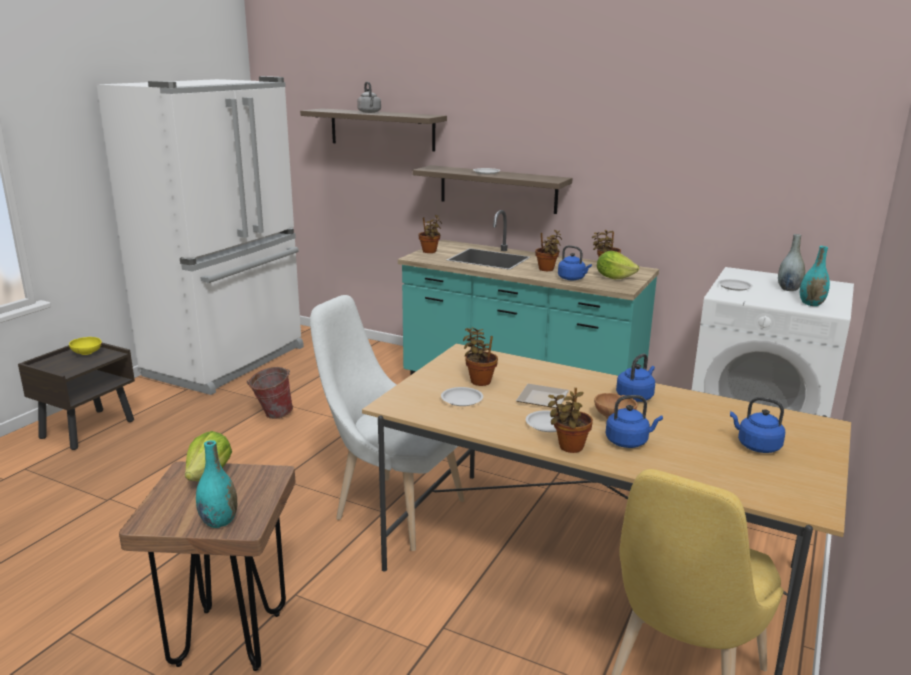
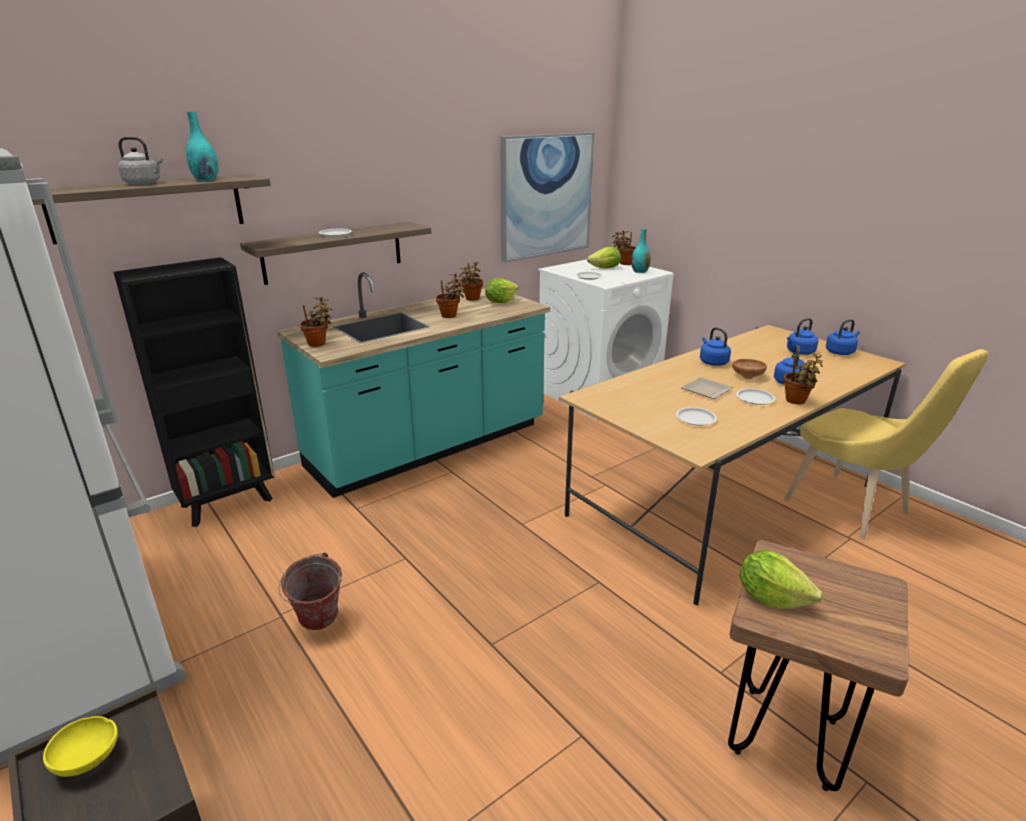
camera: 65 degrees left, 5 degrees up
(219, 521) = (874, 601): turquoise vase -> turquoise vase (206, 180)
(376, 351) = (229, 502): none -> black bookcase
(392, 508) = (596, 574): white chair -> none
(479, 380) = (657, 404): potted plant -> potted plant (624, 263)
(572, 279) = (488, 313): blue kettle -> blue kettle (840, 352)
(758, 184) = (546, 196): none -> picture
(788, 289) = (605, 268): grey vase -> lettuce

